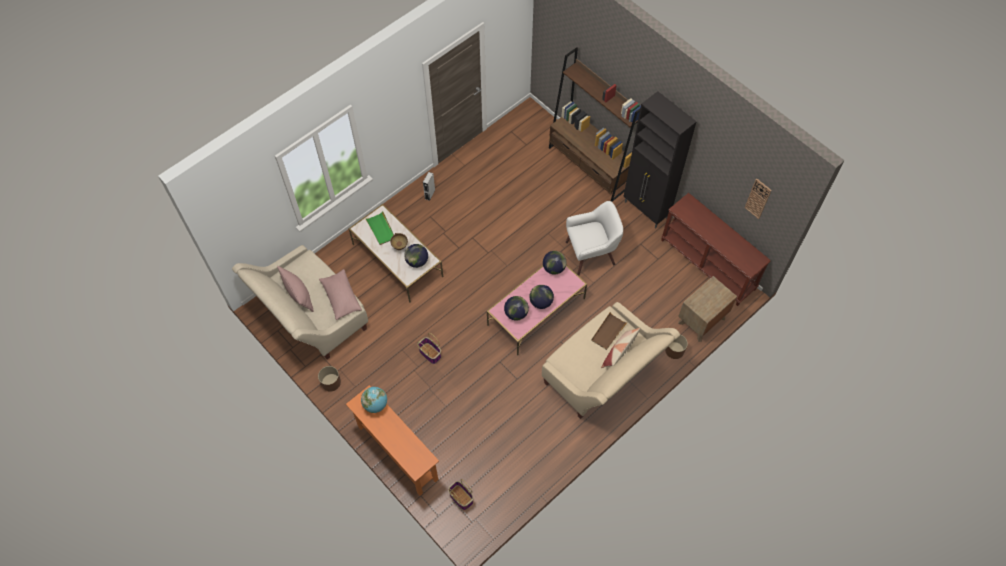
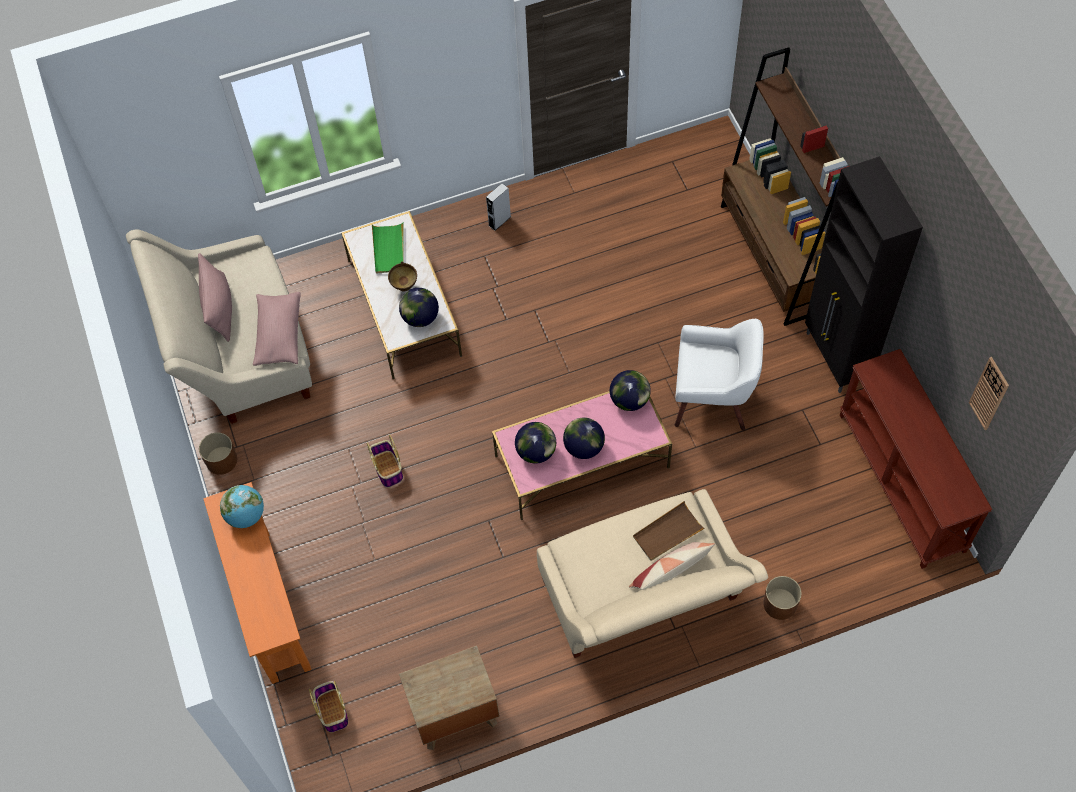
camera: 25 degrees right, 0 degrees up
(701, 321) = (848, 571): brown nightstand -> brown nightstand (453, 713)

